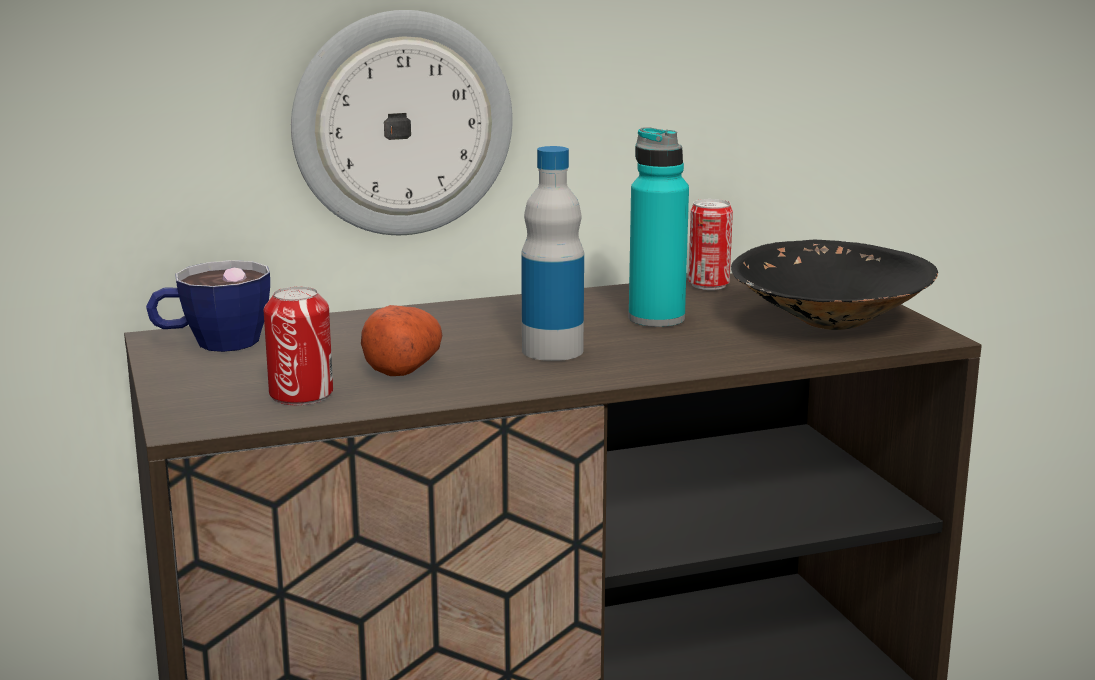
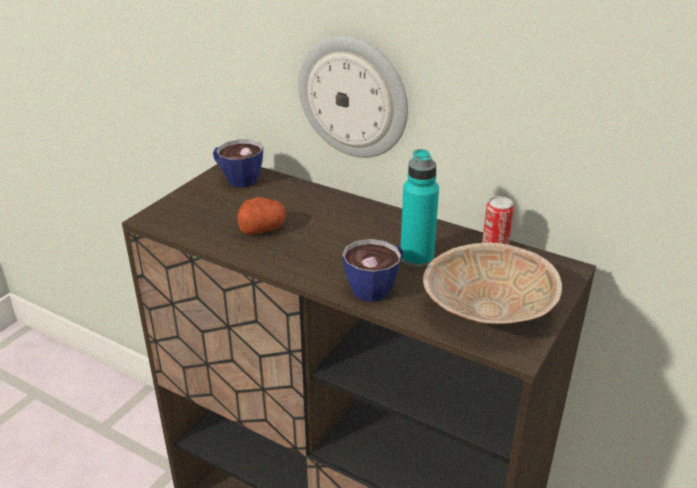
camera: 50 degrees right, 15 degrees up
(301, 395) = (204, 224): can -> none
(552, 350) = (331, 252): bottle -> none
(683, 352) = (377, 286): none -> cup
(828, 324) = (486, 310): black bowl -> beige bowl

